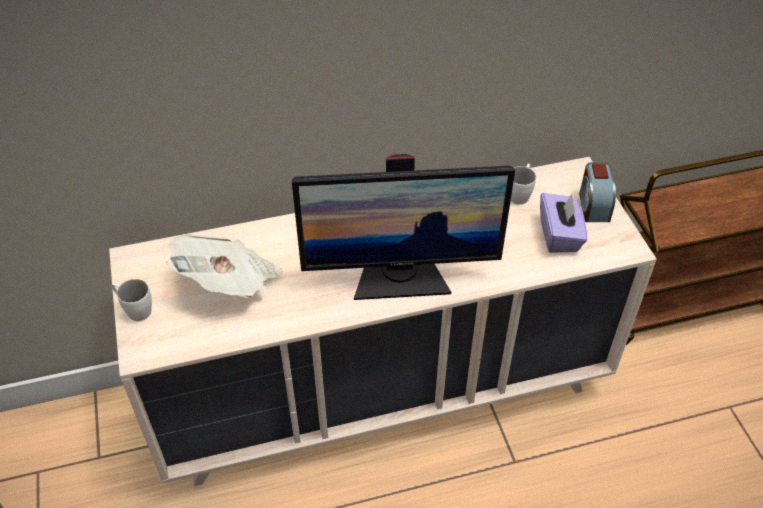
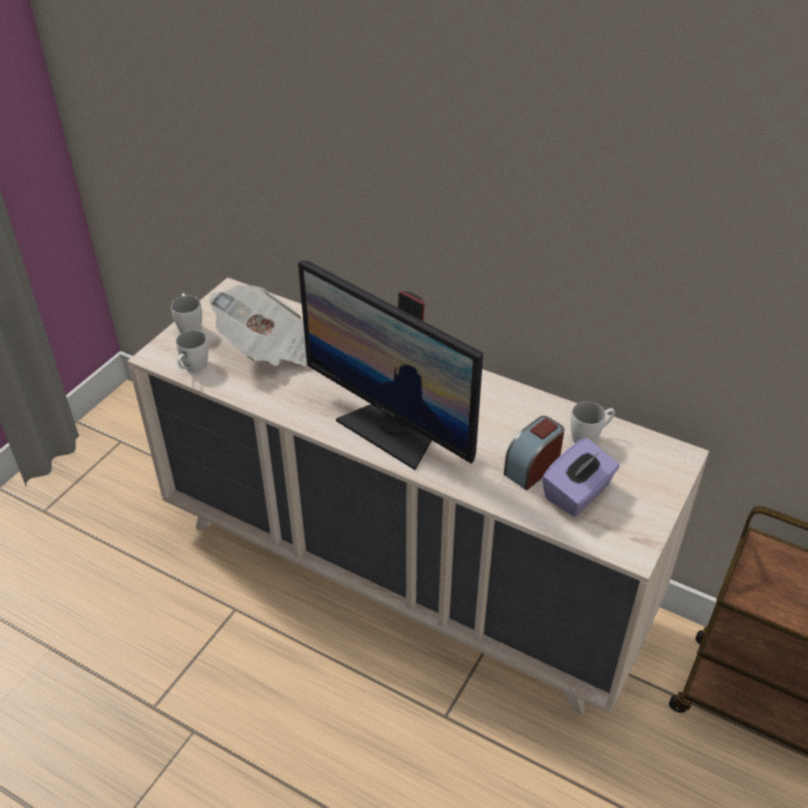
camera: 45 degrees right, 5 degrees down
(188, 341) = (193, 368): none -> white mug
(593, 206) = (649, 493): alarm clock -> alarm clock (532, 468)

